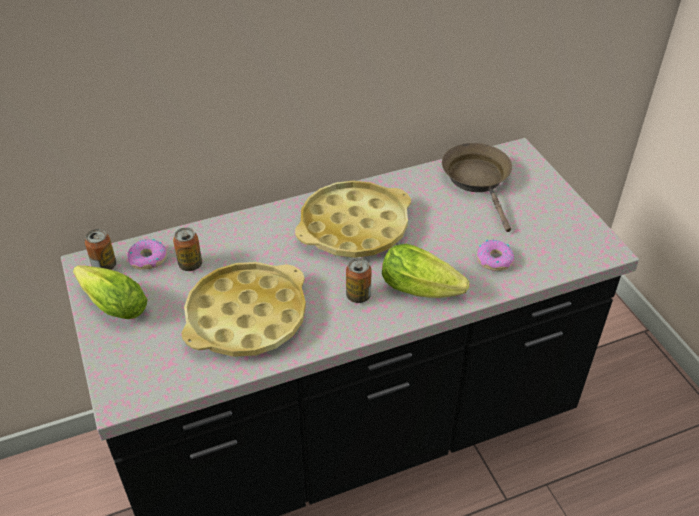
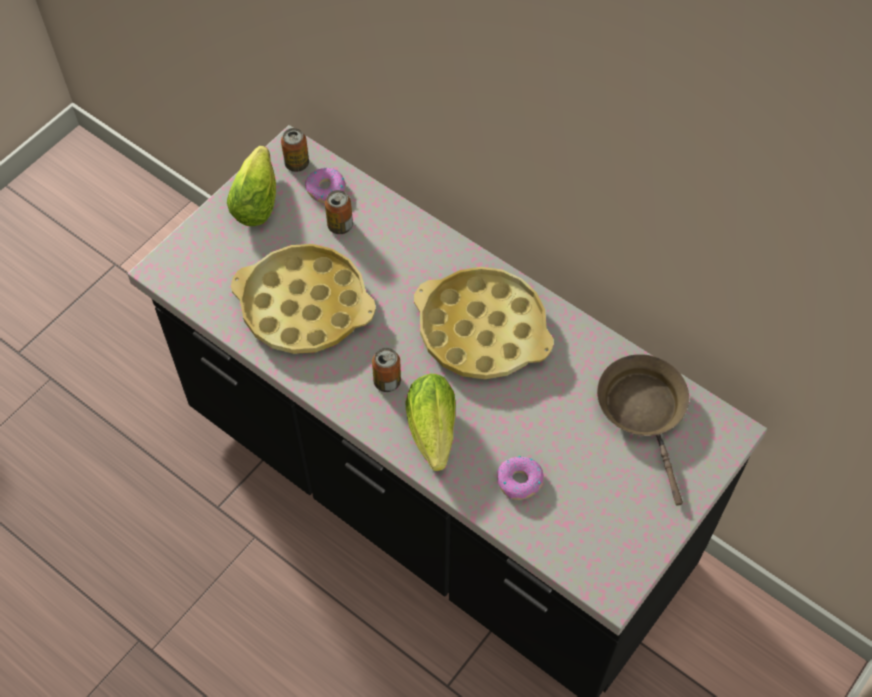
camera: 60 degrees right, 15 degrees up
(478, 180) = (644, 411): brown frying pan -> brown frying pan turned 60 degrees counterclockwise

